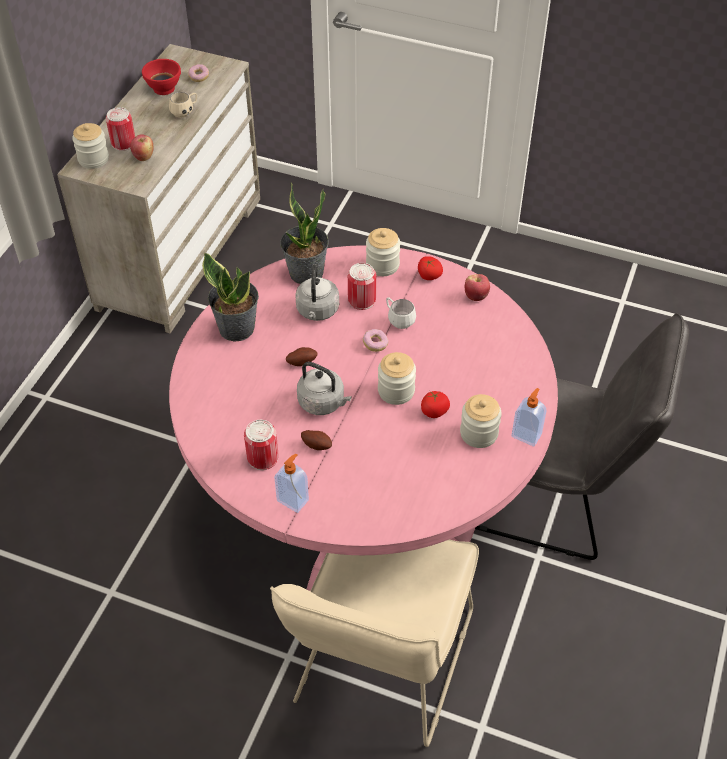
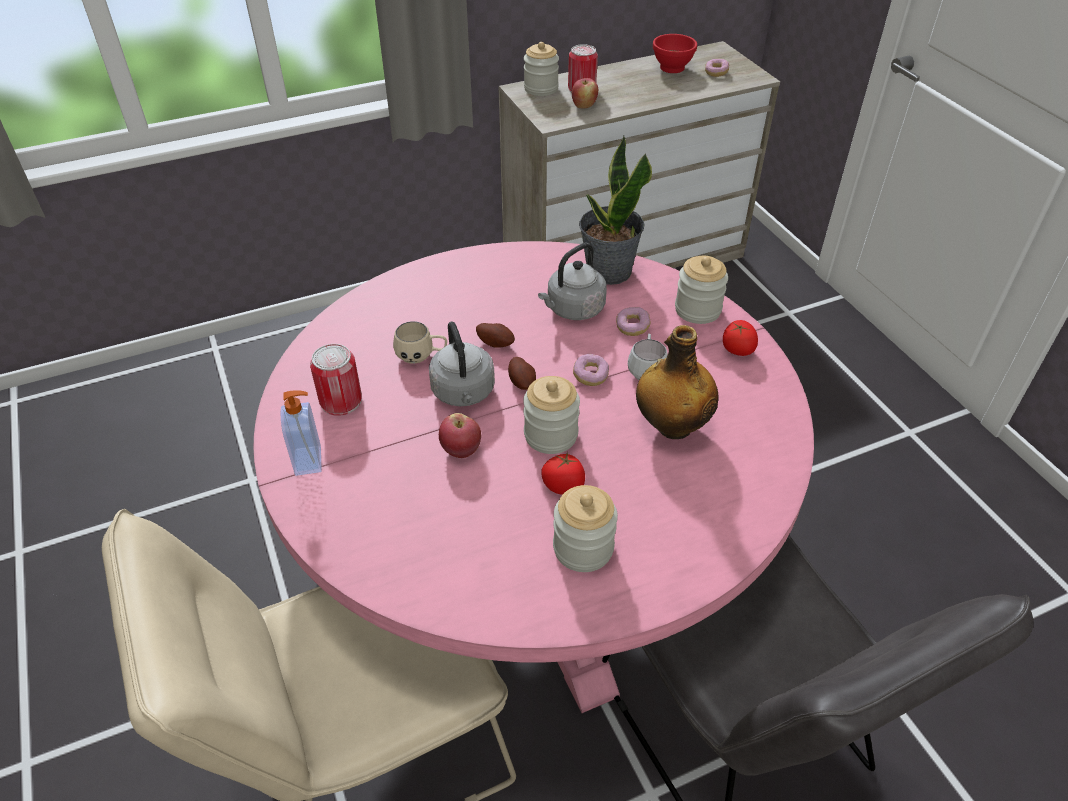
camera: 45 degrees right, 5 degrees down
(185, 112) = (667, 91): beige mug -> beige mug (422, 356)
(236, 327) = (480, 277): potted plant -> none
(317, 445) = (403, 427): potato -> potato (522, 382)
(362, 300) = (632, 327): can -> donut
(446, 342) = (671, 426): none -> bottle
(476, 296) = (768, 404): apple -> apple (461, 450)
(526, 435) = (639, 596): soap dispenser -> none

